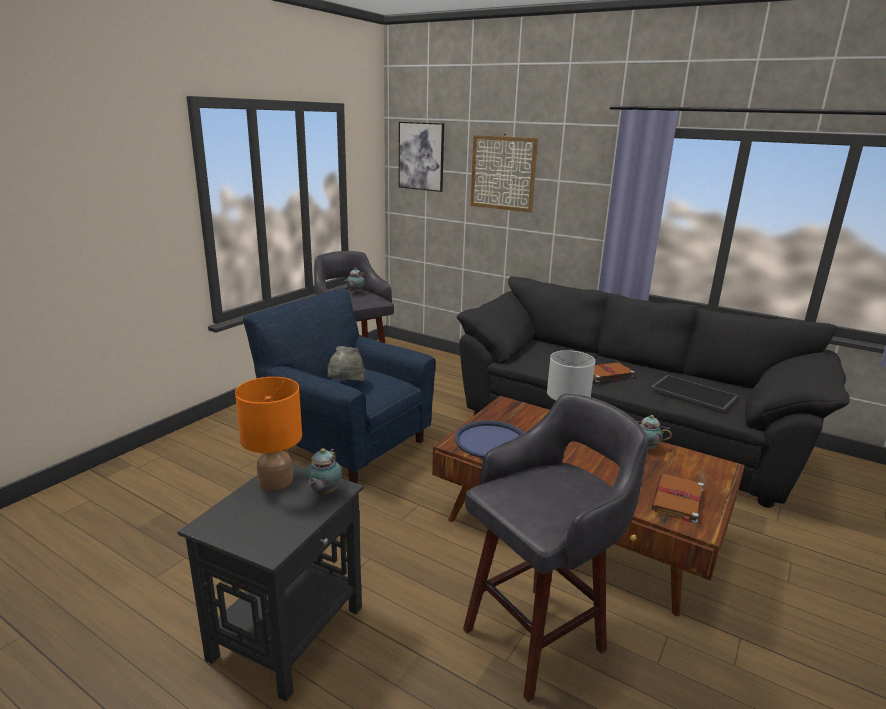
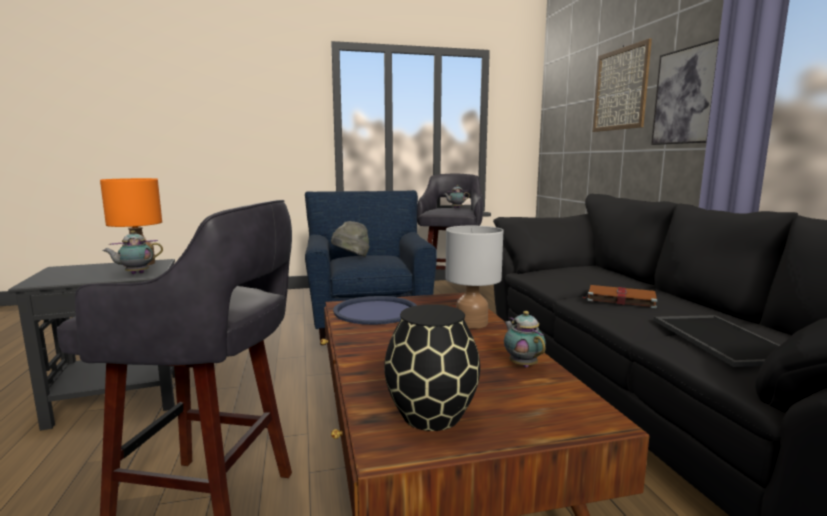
camera: 45 degrees right, 10 degrees down
(421, 156) = (562, 92): picture -> picture (686, 96)
(677, 500) = (432, 415): brown book -> black vase

